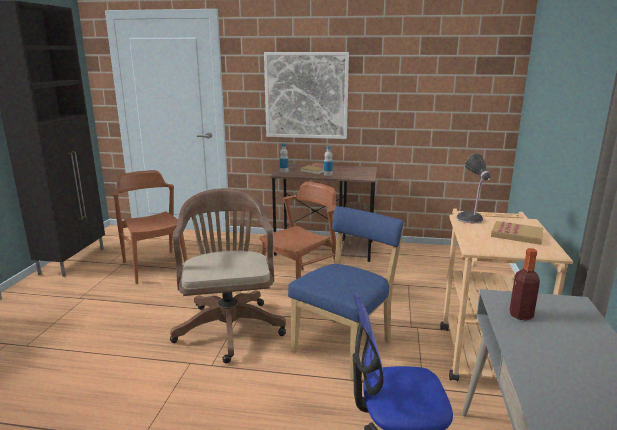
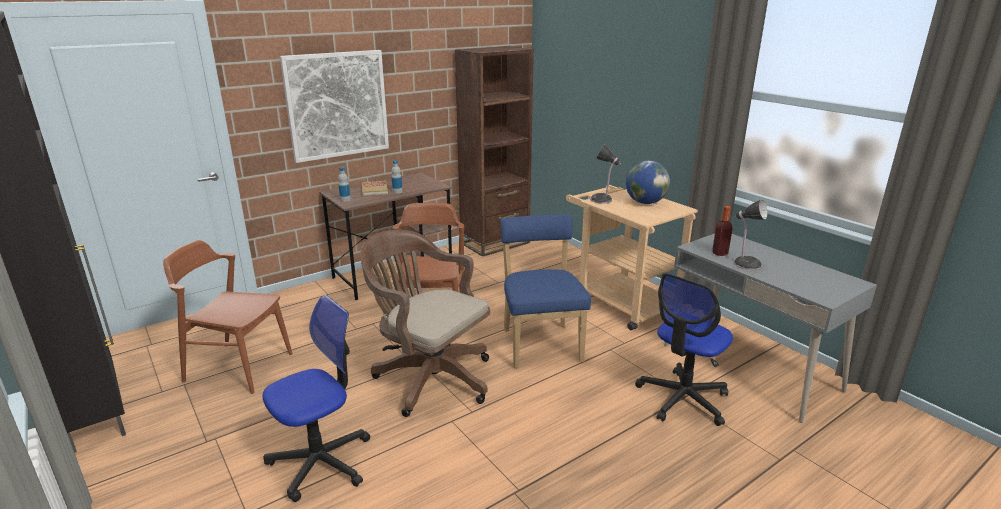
camera: 45 degrees left, 5 degrees up
(94, 340) = (321, 461): none -> office chair
(441, 253) = (495, 243): none -> brown bookcase
(516, 235) = (645, 202): book -> globe
(530, 340) = (745, 264): none -> table lamp

